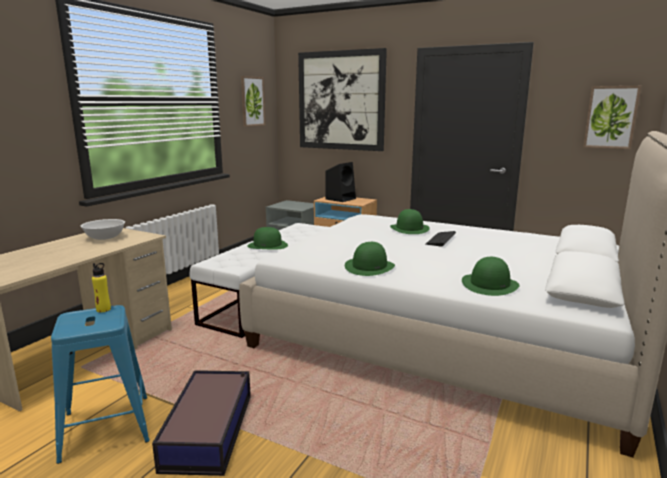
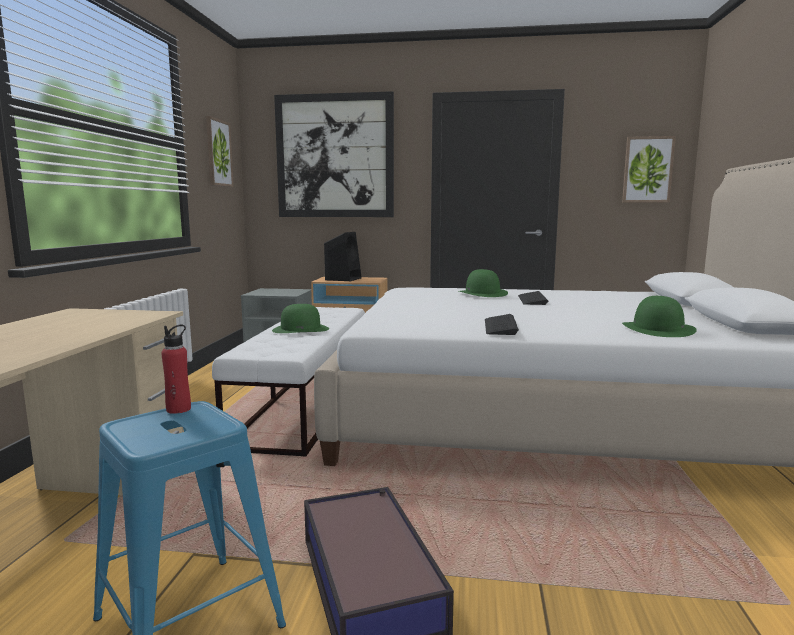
camera: 20 degrees left, 5 degrees down
(103, 309) = (178, 409): yellow bottle -> red bottle
(105, 238) = (82, 319): white bowl -> none
(369, 267) = (500, 326): green hat -> keyboard

